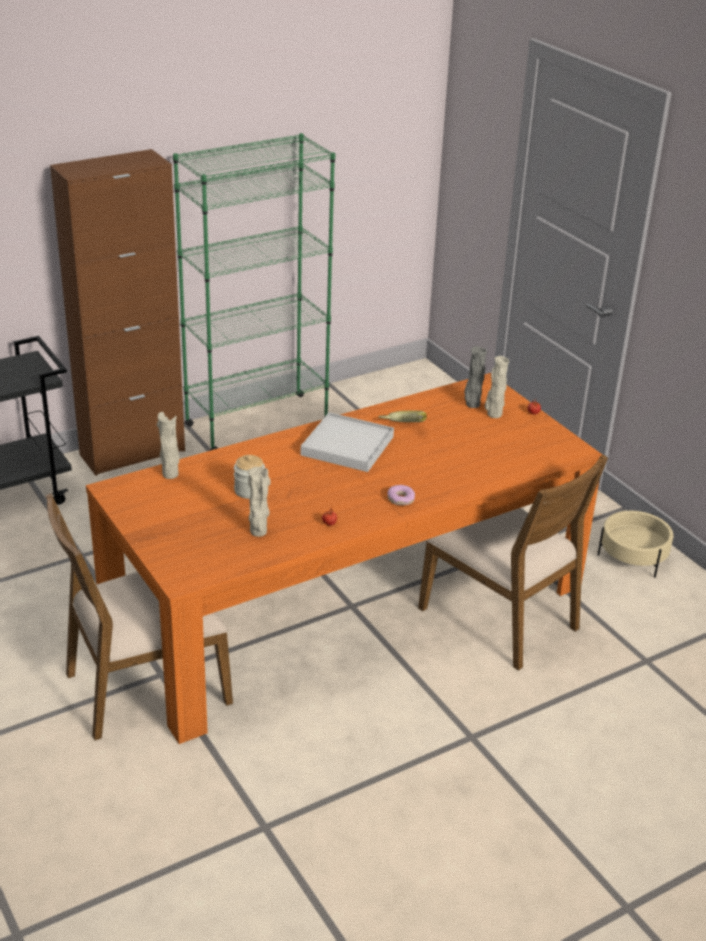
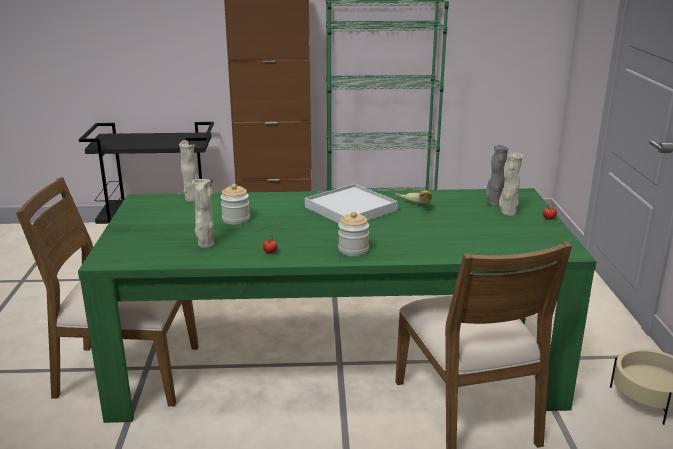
camera: 30 degrees right, 10 degrees down
(347, 605) = (336, 361): orange dining table -> green dining table
(400, 499) = (353, 250): donut -> jar

